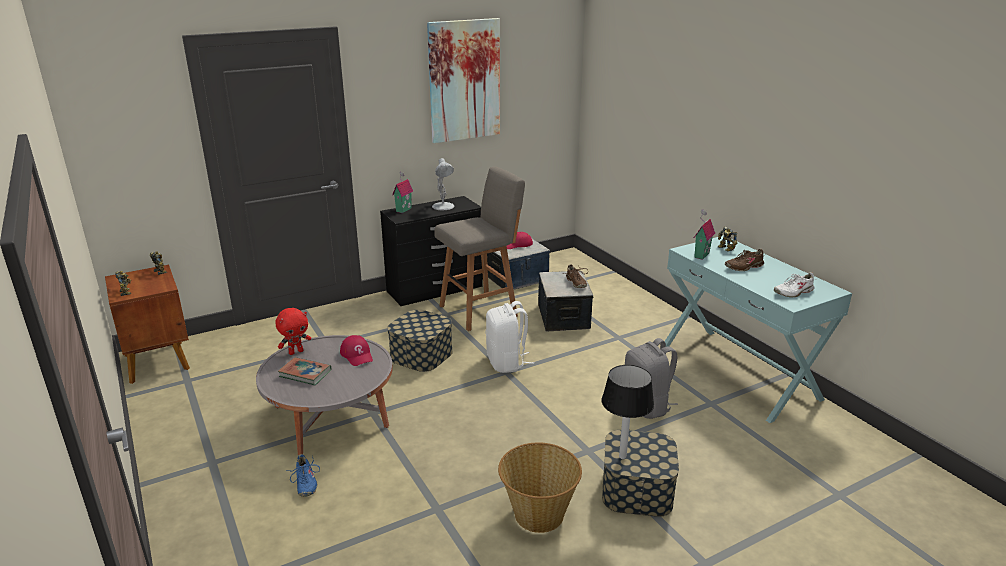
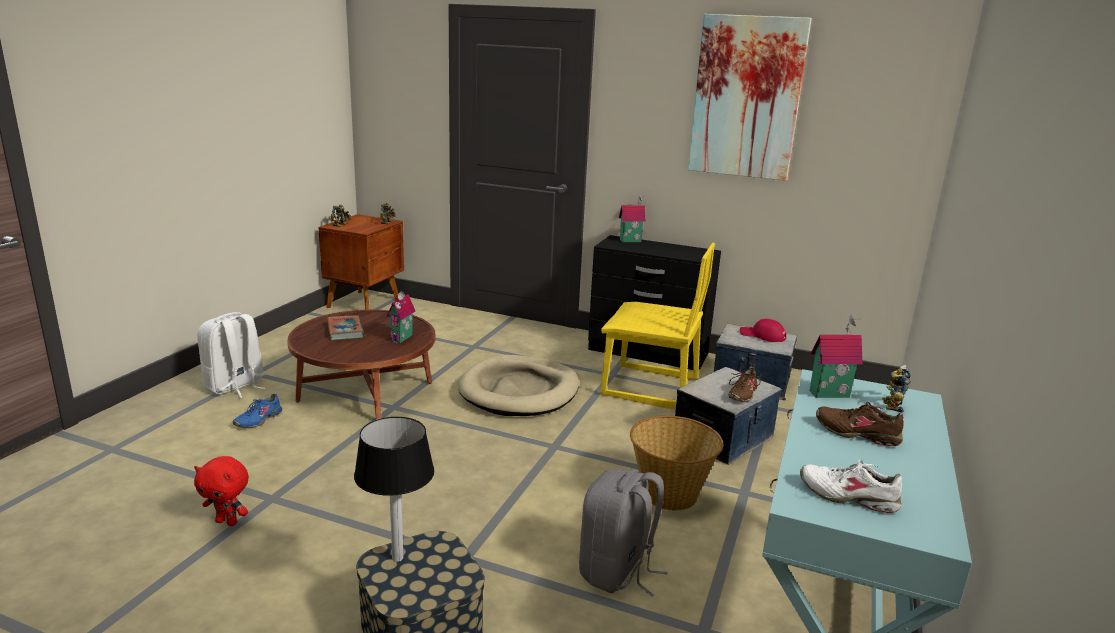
camera: 50 degrees right, 5 degrees down
(296, 352) = (376, 316): red plush toy -> red plush toy (227, 522)
(331, 417) = (365, 392): grey coffee table -> brown coffee table
(357, 355) = (403, 338): red cap -> toy house
(421, 354) = (519, 391): storage box -> beige dog bed
(443, 207) = (673, 250): white table lamp -> none
(480, 310) = (650, 388): grey stool -> yellow chair
(506, 363) = (572, 440): white backpack -> white backpack (235, 386)
(538, 514) = (311, 565): basket -> basket (670, 493)

